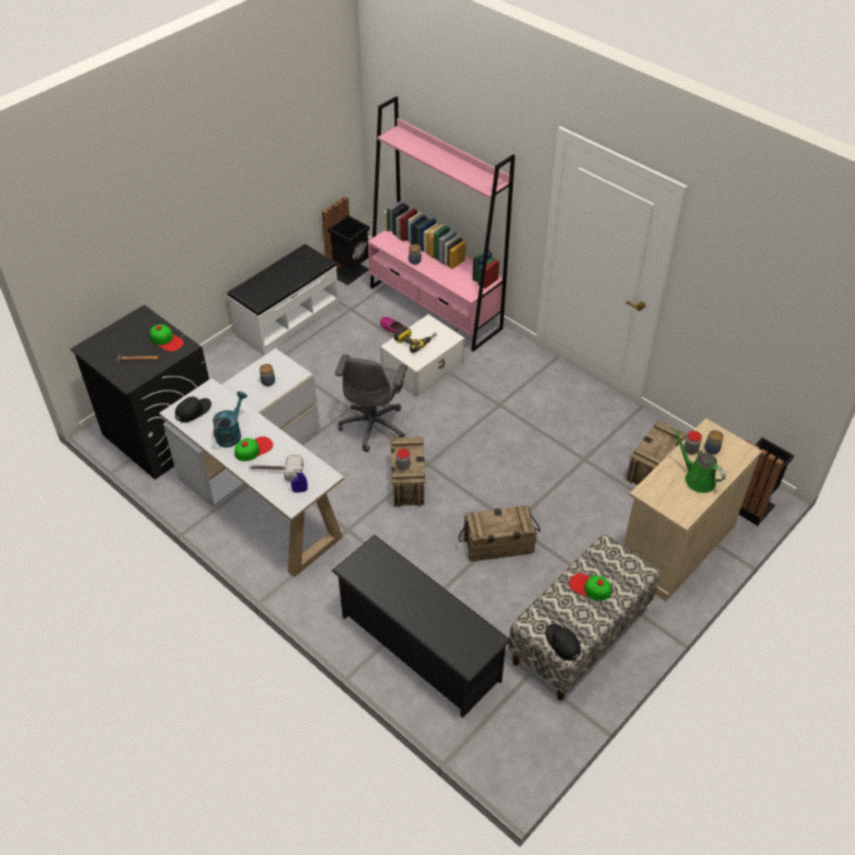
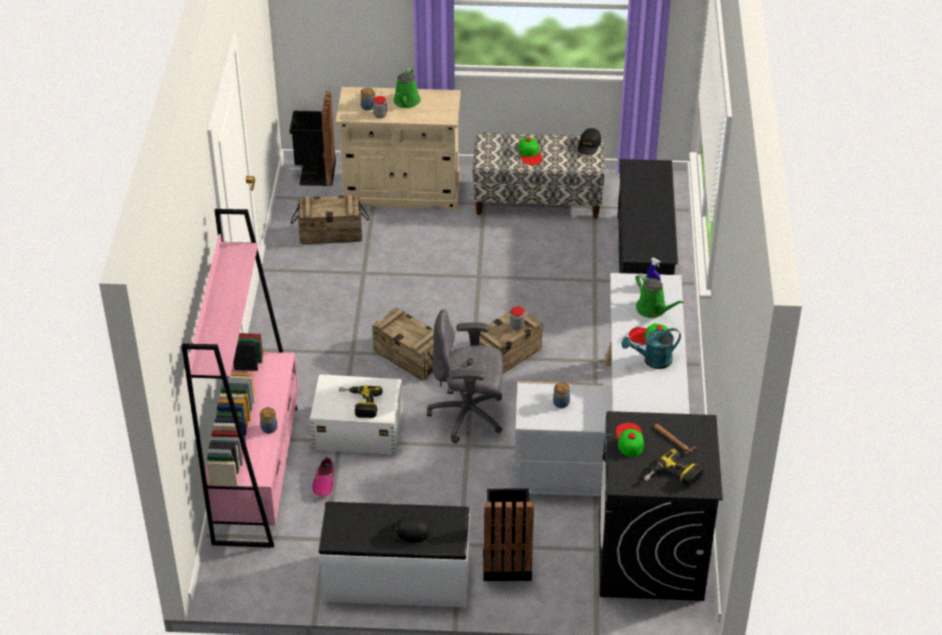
camera: 130 degrees left, 5 degrees down
(114, 338) = (672, 477): none -> power drill
(193, 411) = (661, 401): black cap -> black cap (407, 533)
(276, 472) = (653, 309): hammer -> green watering can
(350, 272) = (262, 583): black trash can -> black trash can (506, 562)
(374, 425) = (468, 416): grey office chair -> grey office chair turned 150 degrees counterclockwise
(498, 545) = (508, 274): crate -> crate (409, 357)

